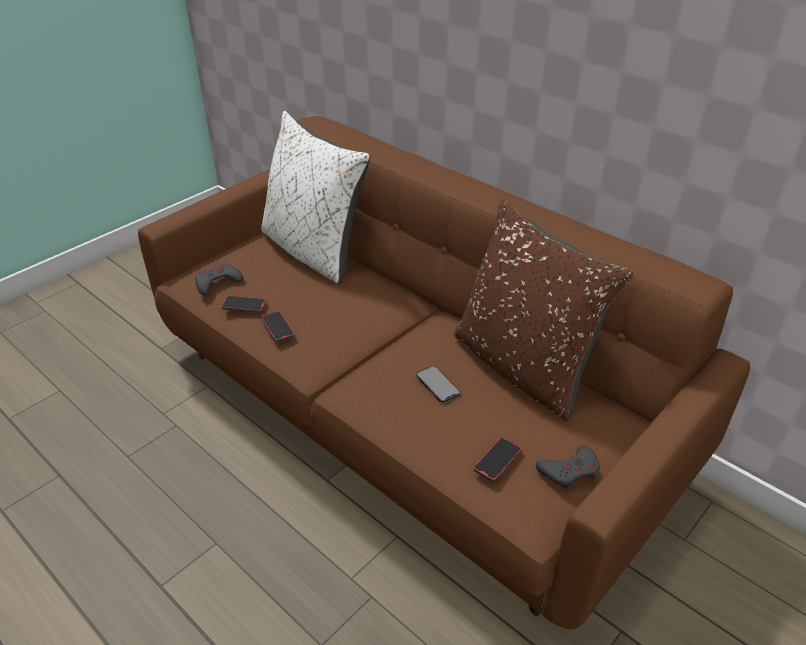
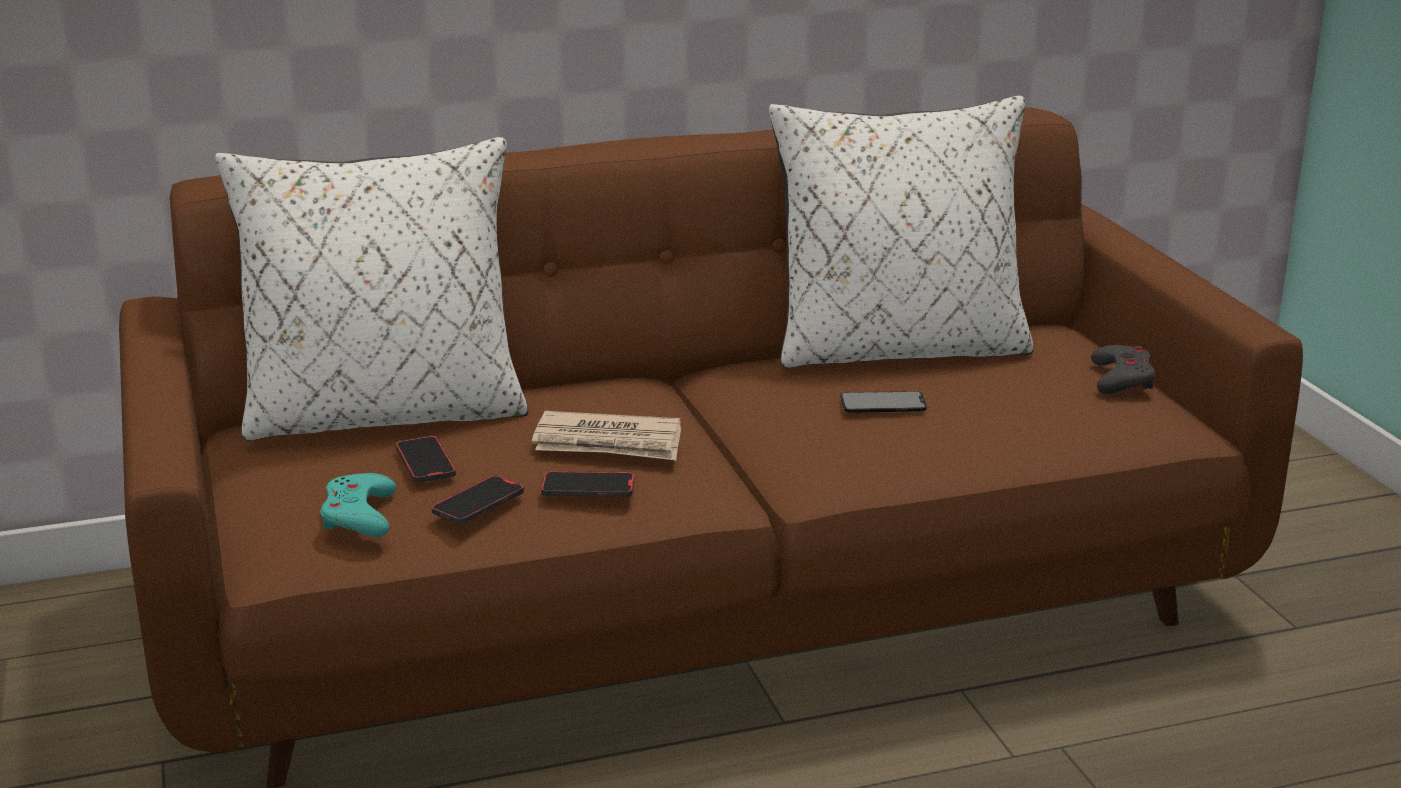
camera: 60 degrees left, 15 degrees down
(217, 282) = (359, 515): grey game controller -> turquoise game controller
(323, 316) = (609, 443): none -> newspaper
(497, 460) = (1071, 410): phone -> phone (425, 463)
(522, 367) = (899, 349): brown pillow -> white pillow

